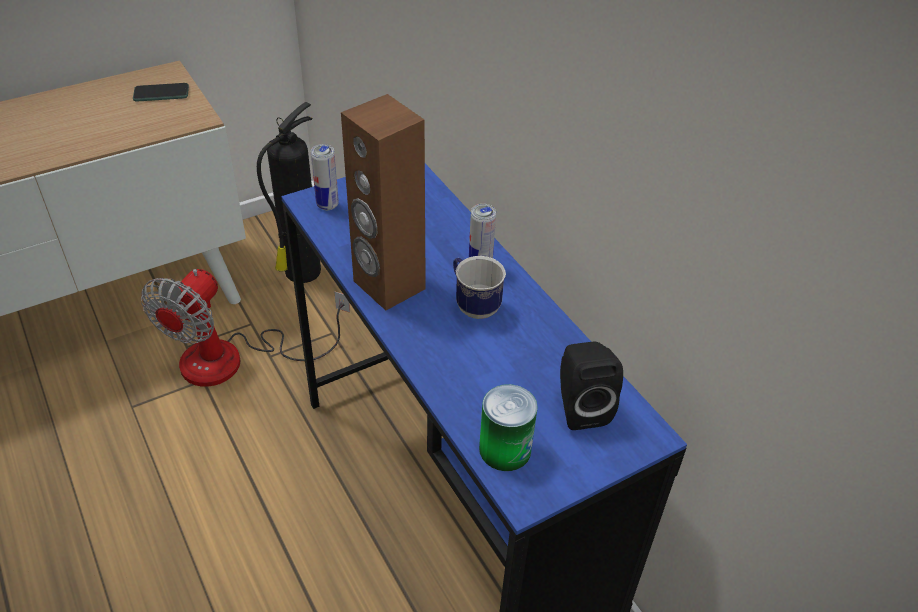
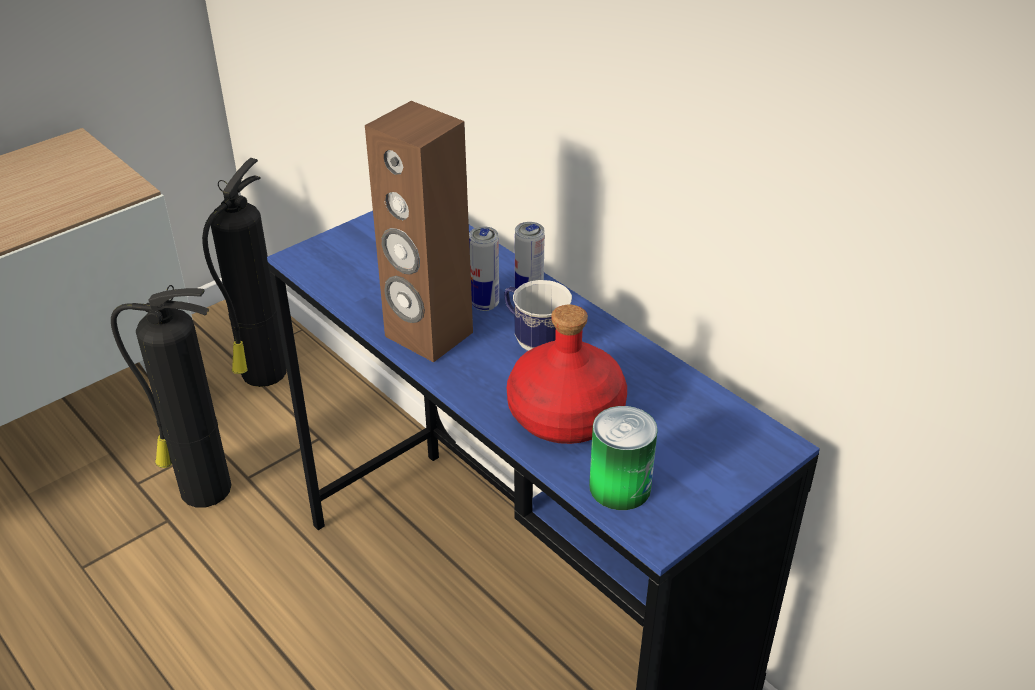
camera: 10 degrees left, 5 degrees down
(161, 93) = (70, 167): phone -> none
(234, 359) = (202, 489): fan -> fire extinguisher
(327, 205) = (327, 259): can -> can (485, 304)
(479, 376) = (566, 415): none -> red bottle
(580, 407) = (690, 429): black speaker -> none

